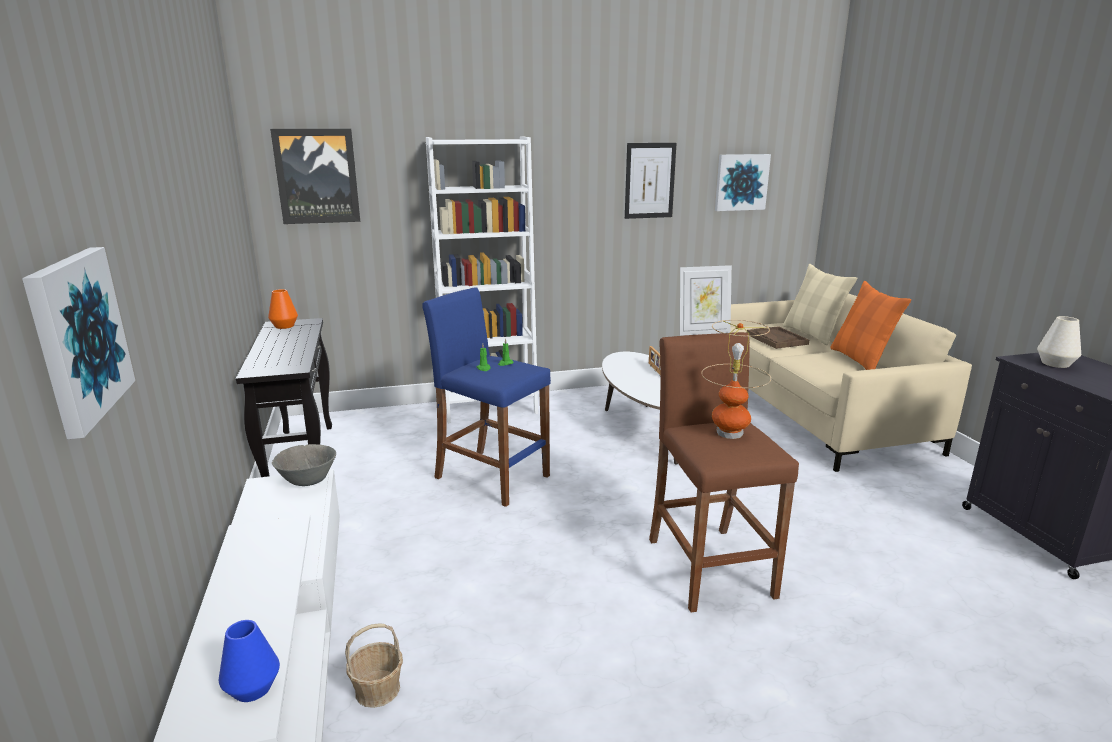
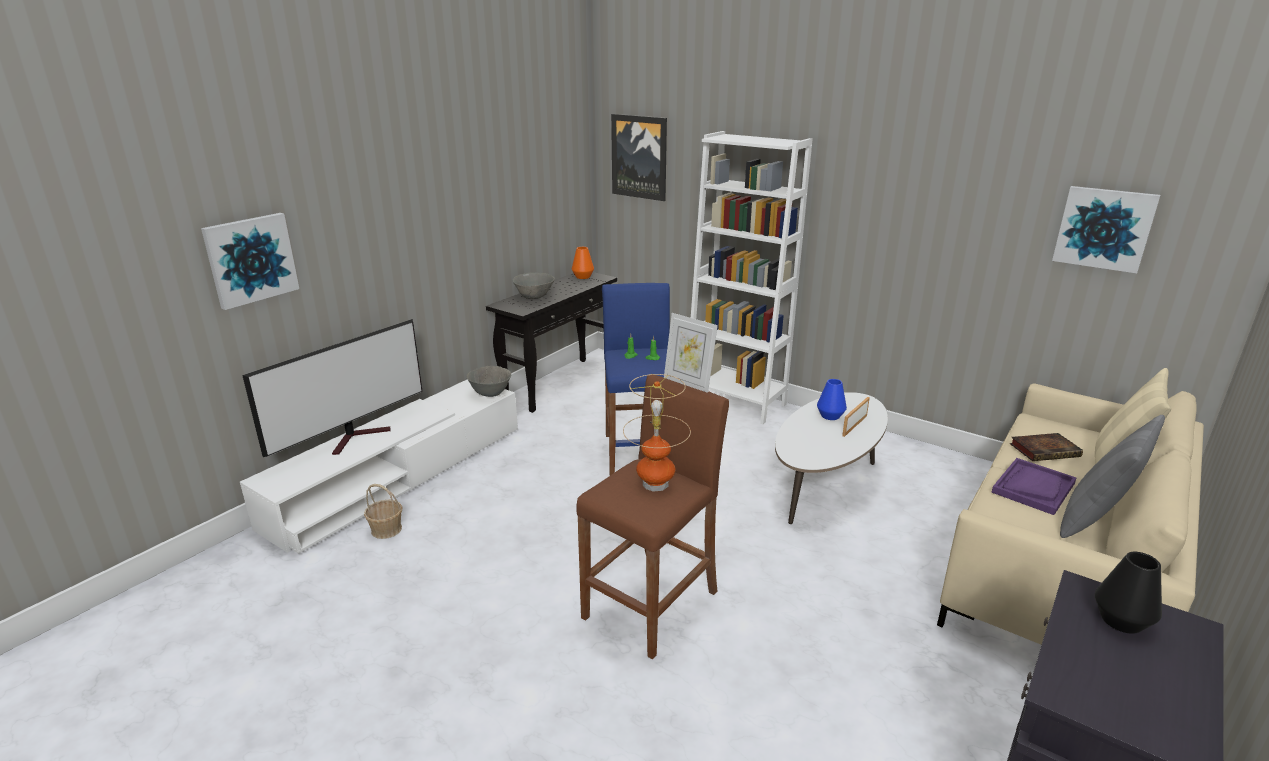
camera: 50 degrees right, 5 degrees up
(232, 601) = (357, 437): none -> television
(252, 688) = (301, 478): blue vase -> blue vase (830, 416)
(277, 355) = (534, 297): none -> grey bowl
(649, 180) = (960, 206): picture -> none
(776, 339) = (1045, 450): brown tray -> book
(813, 357) = (1033, 487): none -> purple tray
(860, 360) = (1095, 519): orange pillow -> grey pillow
(1055, 364) = (1121, 620): white vase -> black vase

